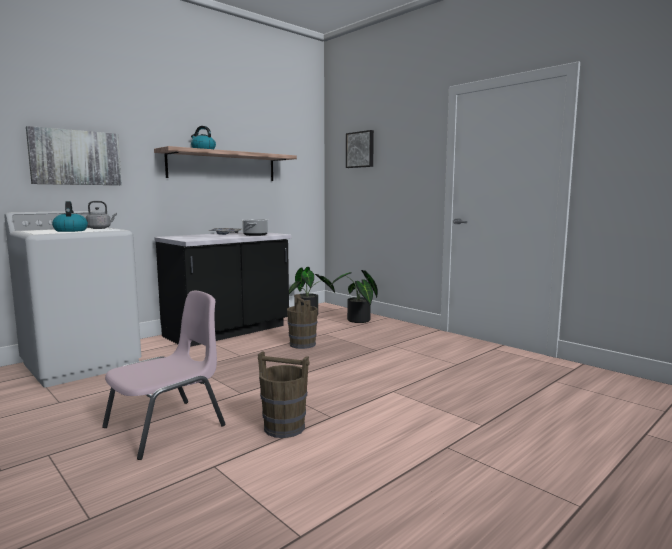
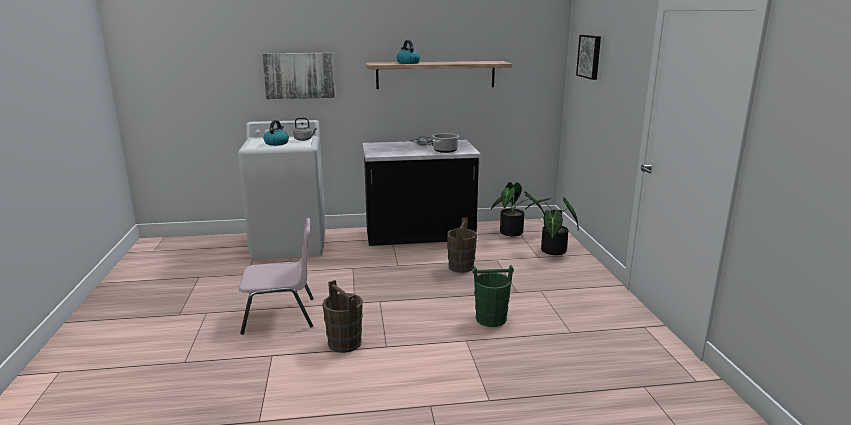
camera: 35 degrees right, 10 degrees up
(387, 371) = (491, 319): none -> green bucket

